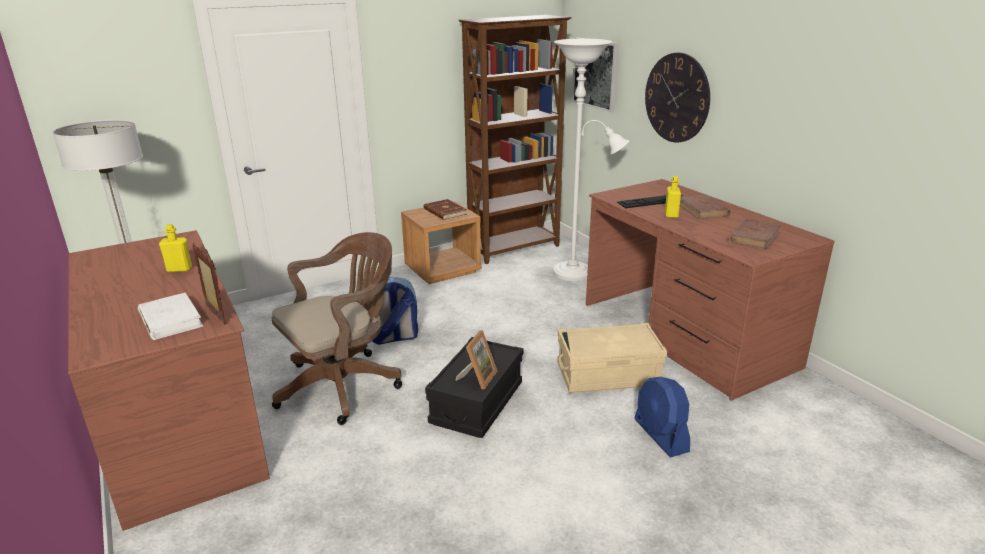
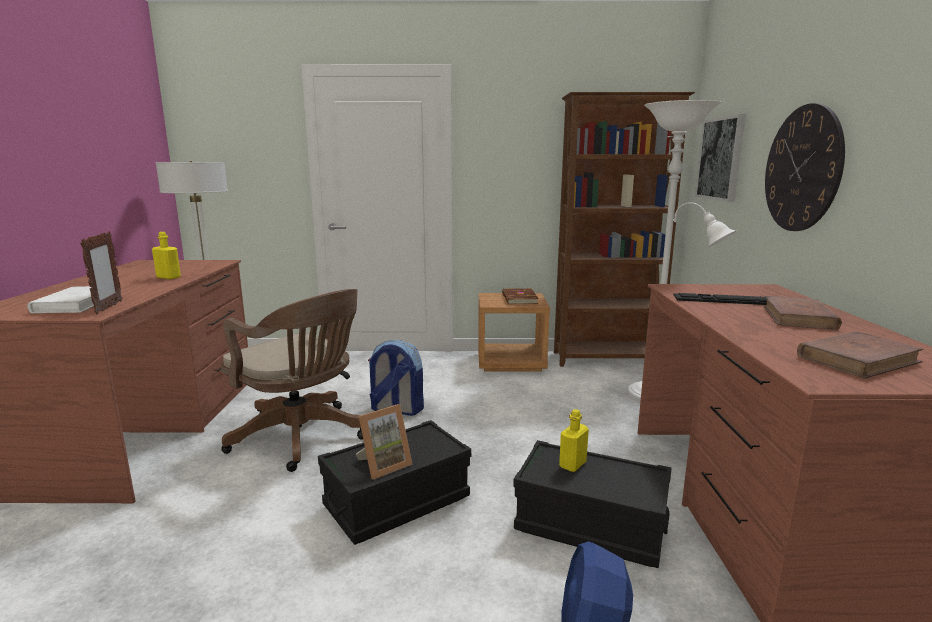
camera: 30 degrees right, 10 degrees down
(344, 384) = (302, 438): brown office chair -> brown office chair turned 45 degrees clockwise
(608, 375) = (590, 526): beige storage box -> black storage box
(671, 215) = (737, 315): yellow bottle -> yellow bottle (572, 465)

